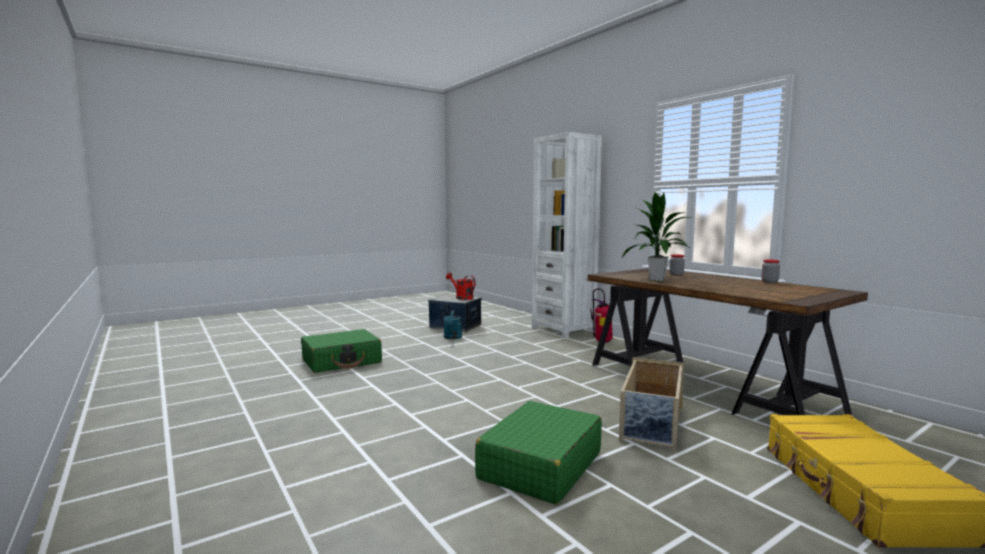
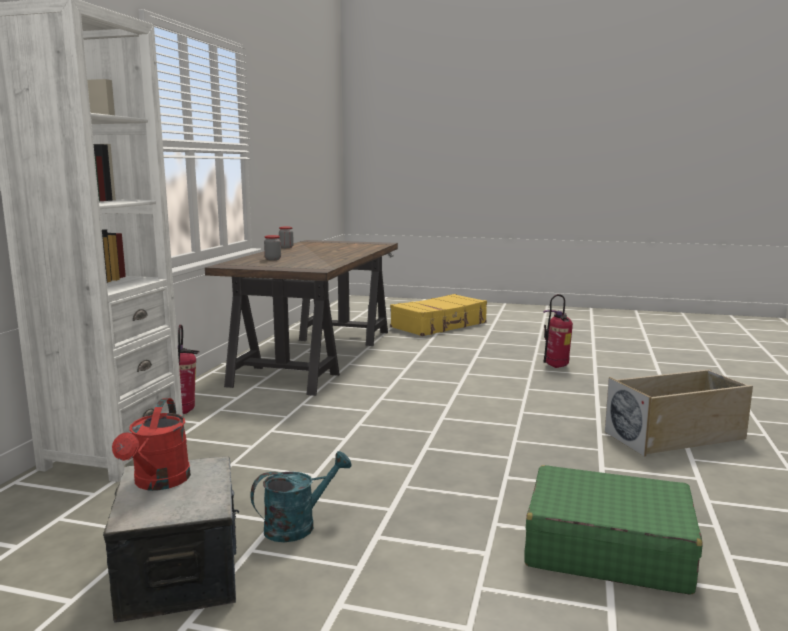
camera: 130 degrees left, 5 degrees up
(540, 465) = (556, 367): green suitcase -> fire extinguisher
(652, 424) = (434, 357): beige storage box -> beige storage box (675, 436)
(657, 279) = (328, 259): potted plant -> none

